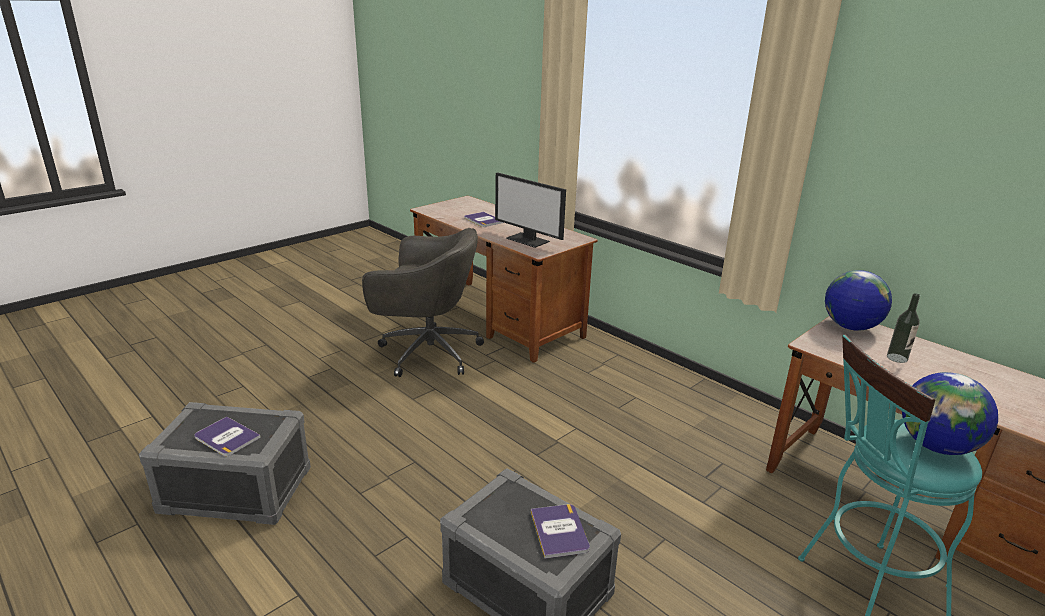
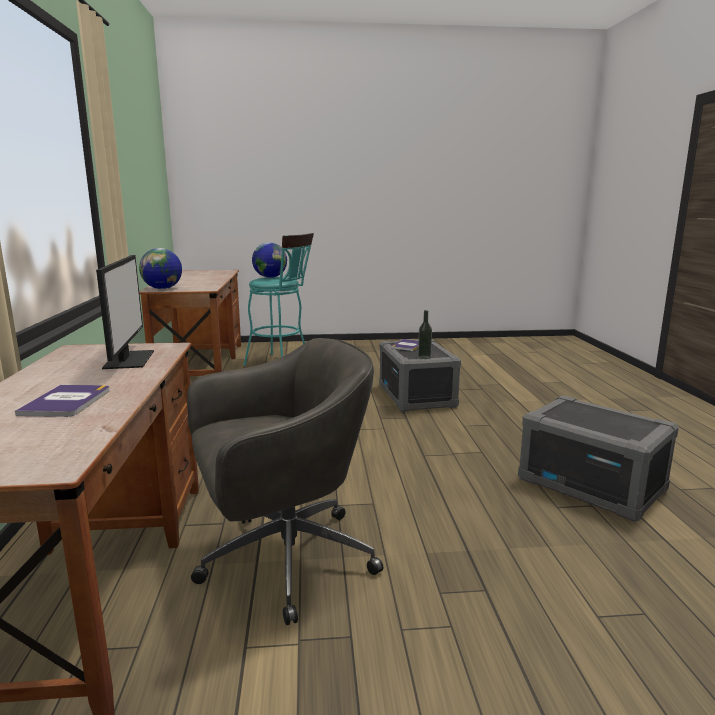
camera: 140 degrees left, 10 degrees down
(226, 437) = (595, 414): book -> none
(427, 352) = (283, 560): grey office chair -> grey office chair turned 105 degrees clockwise
(897, 358) = (192, 283): bottle -> bottle (424, 357)

